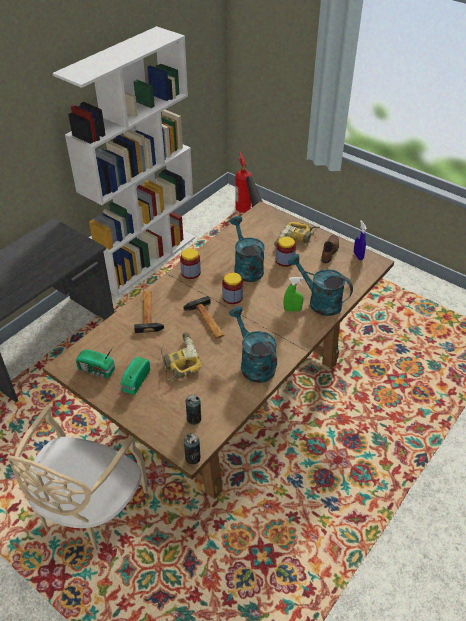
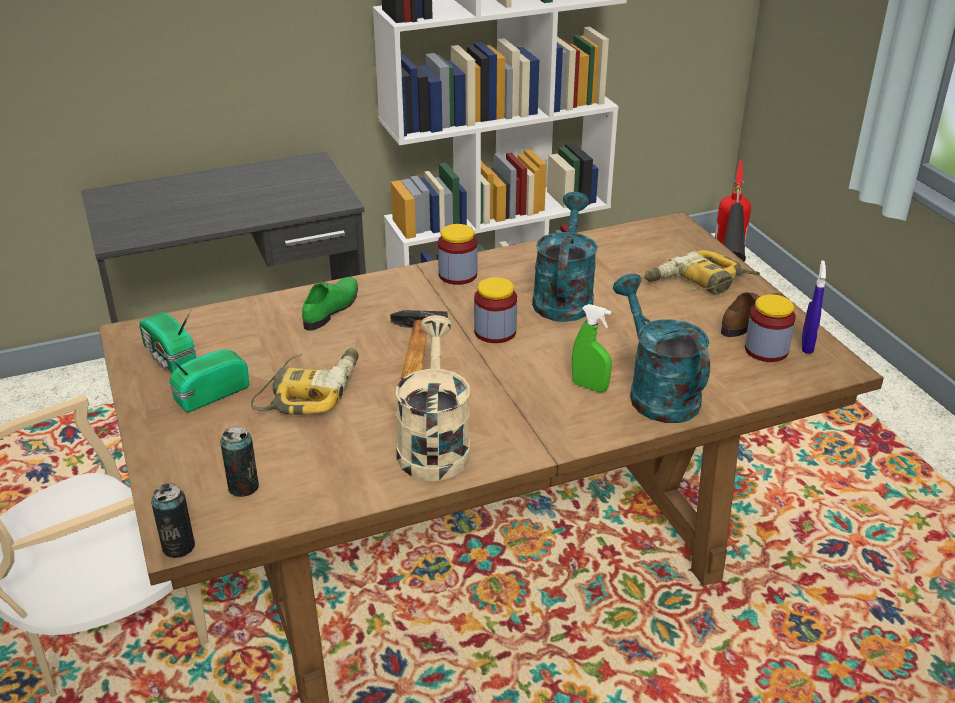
camera: 30 degrees right, 10 degrees down
(149, 312) = (332, 307): hammer -> green shoe
(253, 363) = (433, 444): turquoise watering can -> beige watering can
(285, 260) = (647, 308): jar -> jar (766, 350)

